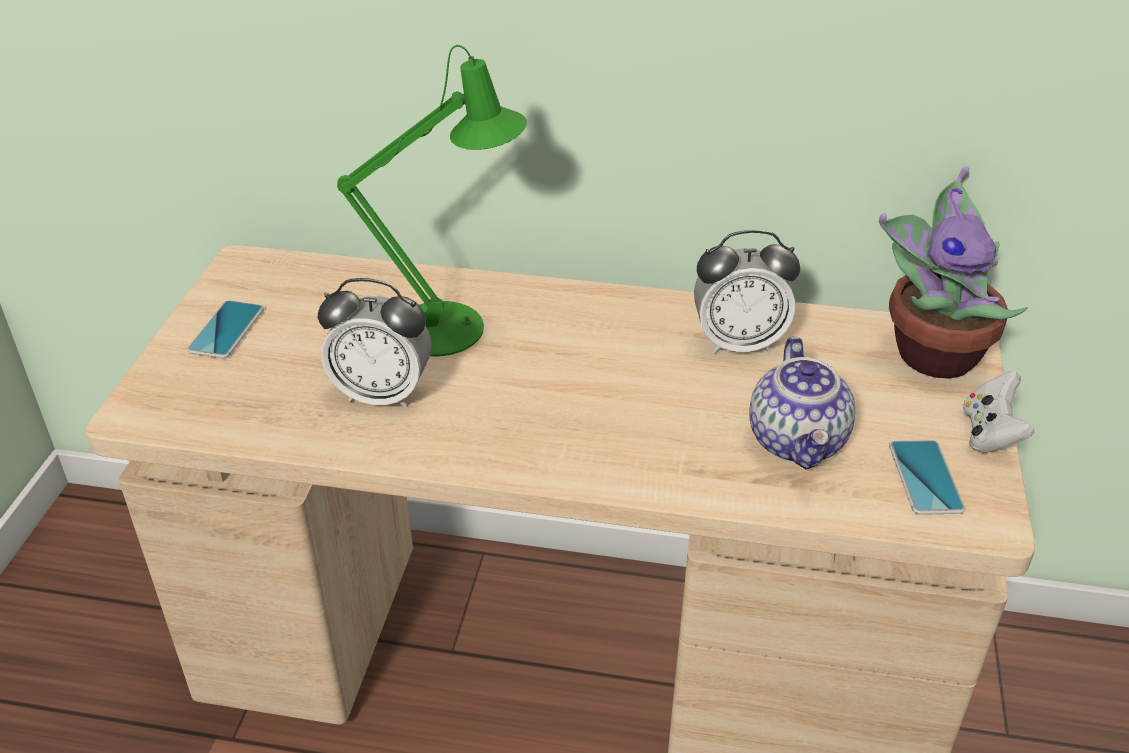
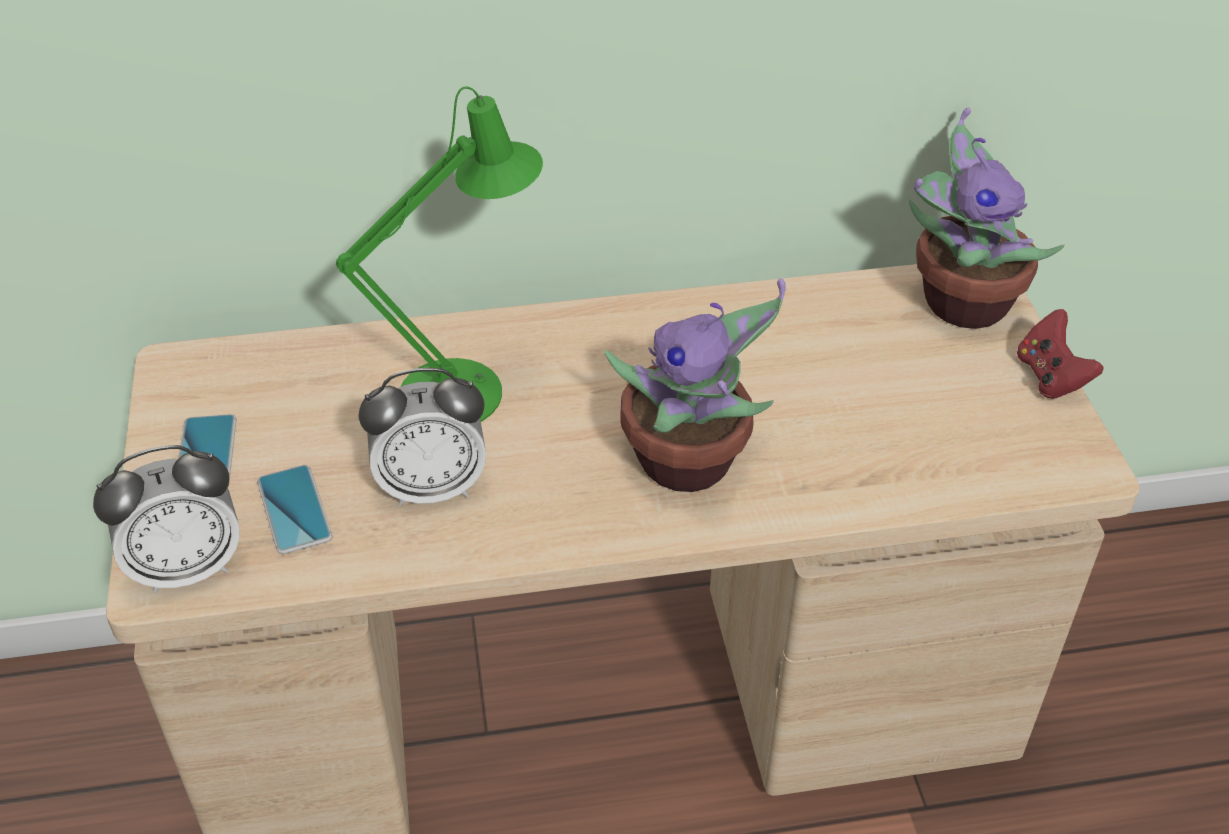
camera: 20 degrees left, 5 degrees up
(607, 428) = (689, 464): none -> potted plant
(738, 343) = (772, 336): alarm clock -> alarm clock (187, 568)
(798, 442) = (882, 430): teapot -> none
(925, 478) = (1014, 438): phone -> phone (294, 510)
(989, 434) = (1050, 376): white game controller -> red game controller

